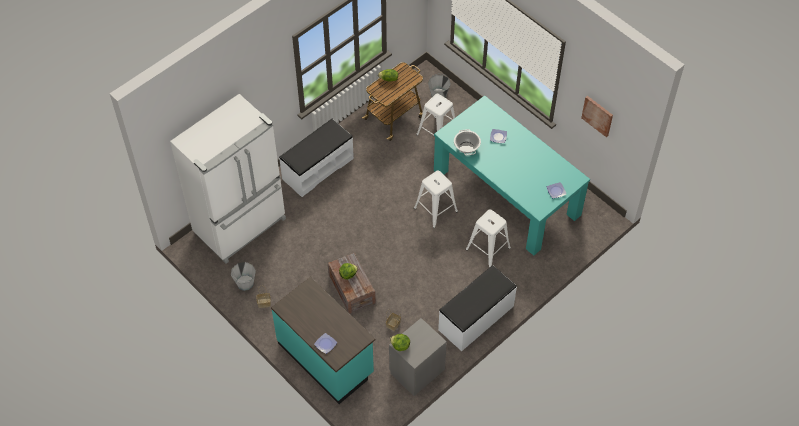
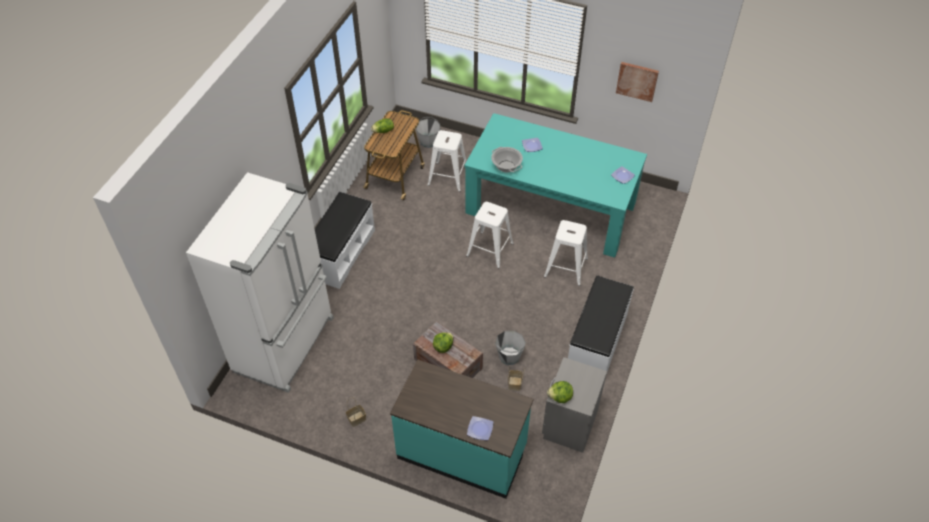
camera: 25 degrees left, 5 degrees down
(245, 283) = (322, 405): grey bucket -> grey bucket (509, 356)

